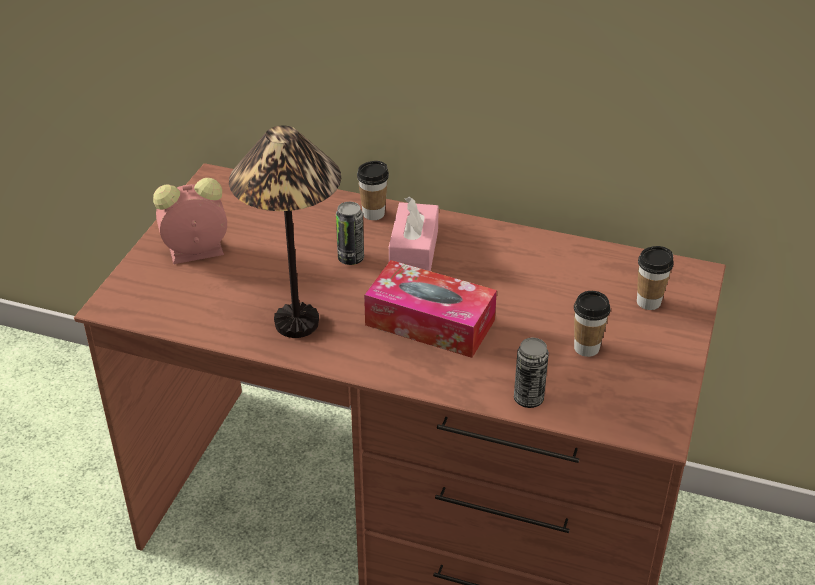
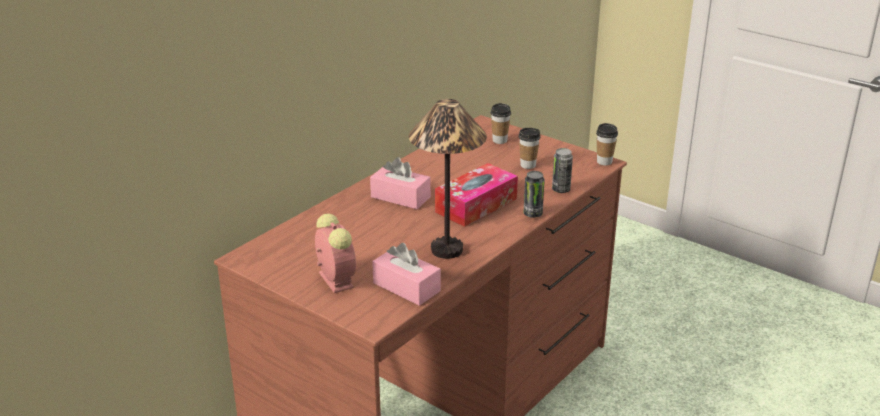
camera: 70 degrees left, 10 degrees down
(194, 252) = (334, 279): alarm clock -> alarm clock turned 150 degrees clockwise
(195, 311) = (406, 287): none -> pink tissue box
(351, 258) = (390, 219): can -> can (532, 214)
(373, 214) = (346, 203): cup -> cup (604, 162)

